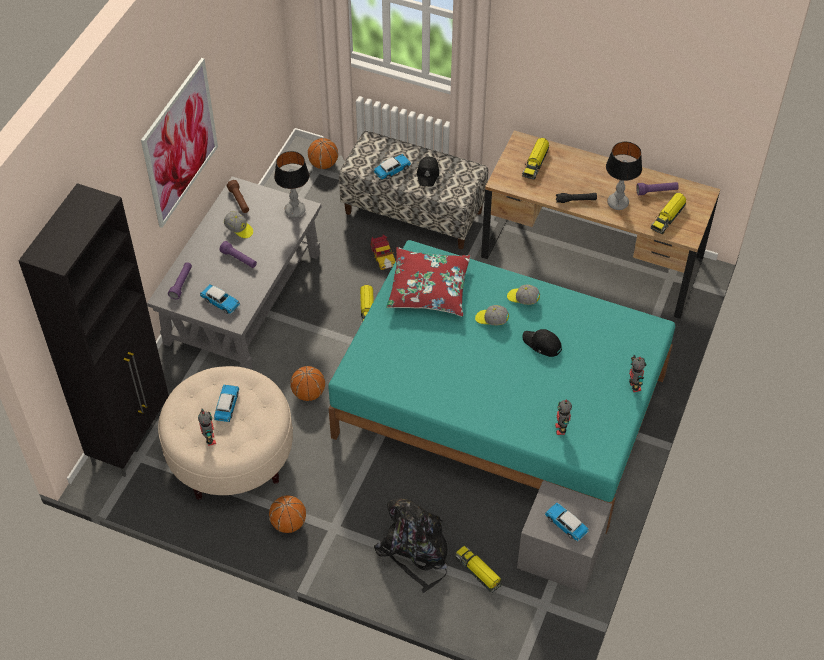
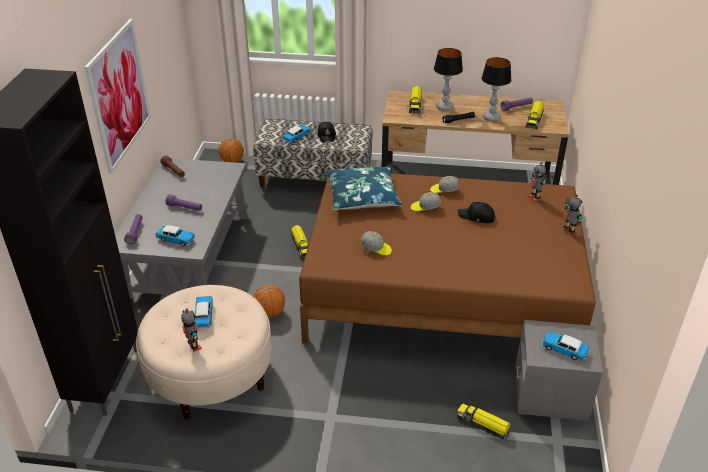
camera: 15 degrees left, 15 degrees down
(239, 229) = (179, 188): cap -> cap (376, 249)
(288, 523) = (285, 422): basketball -> none
(295, 211) = (225, 170): table lamp -> table lamp (445, 107)
(383, 257) = (301, 209): toy car -> none
(415, 551) = (417, 420): black backpack -> none
(429, 289) = (362, 196): red pillow -> blue pillow
(500, 406) = (442, 292): turquoise bed -> brown bed
(561, 429) = (526, 271): toy robot -> toy robot (535, 198)

